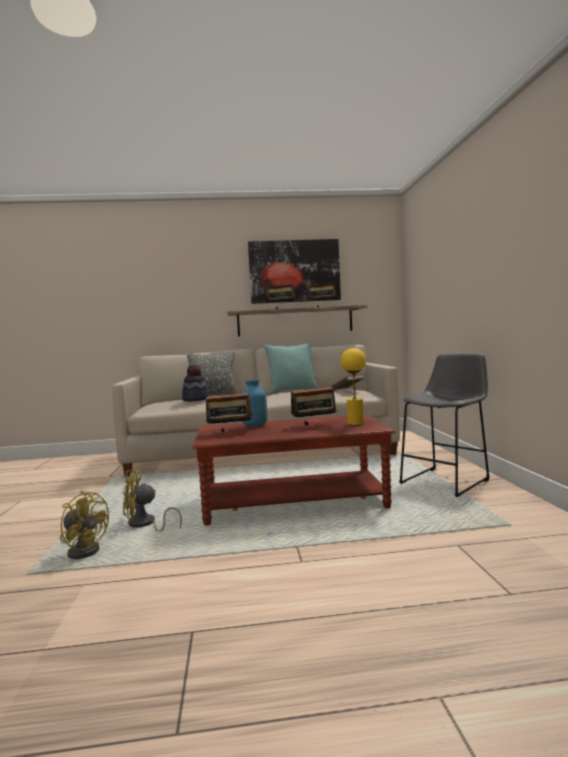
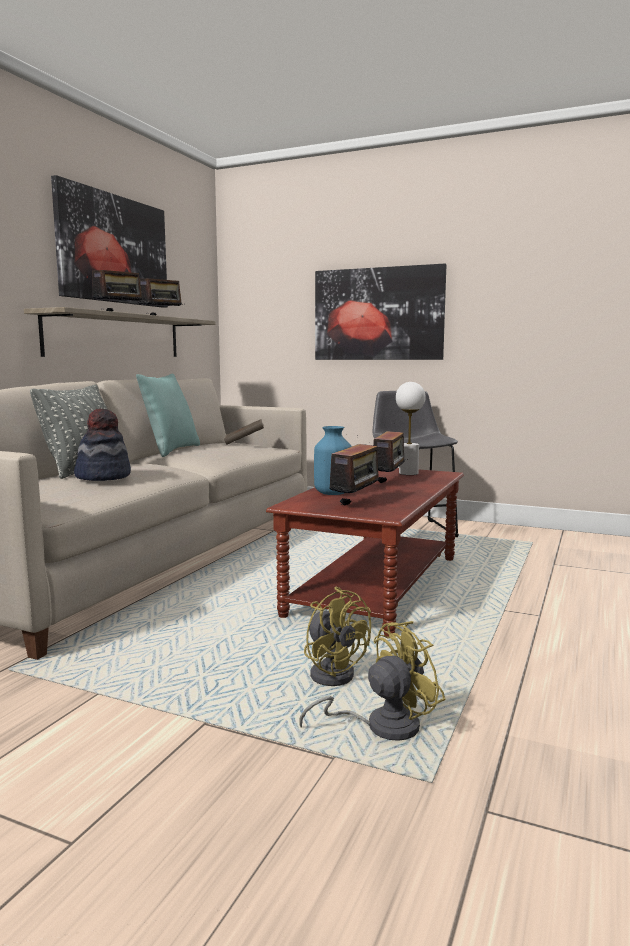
camera: 60 degrees left, 5 degrees up
(145, 525) = (333, 672): yellow fan -> yellow fan turned 60 degrees counterclockwise
(355, 423) = (408, 473): yellow table lamp -> white table lamp
(467, 285) = (378, 314): none -> picture

